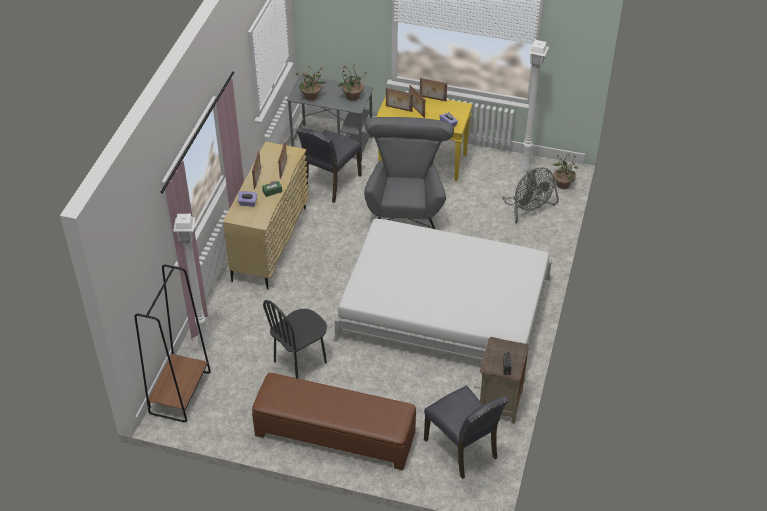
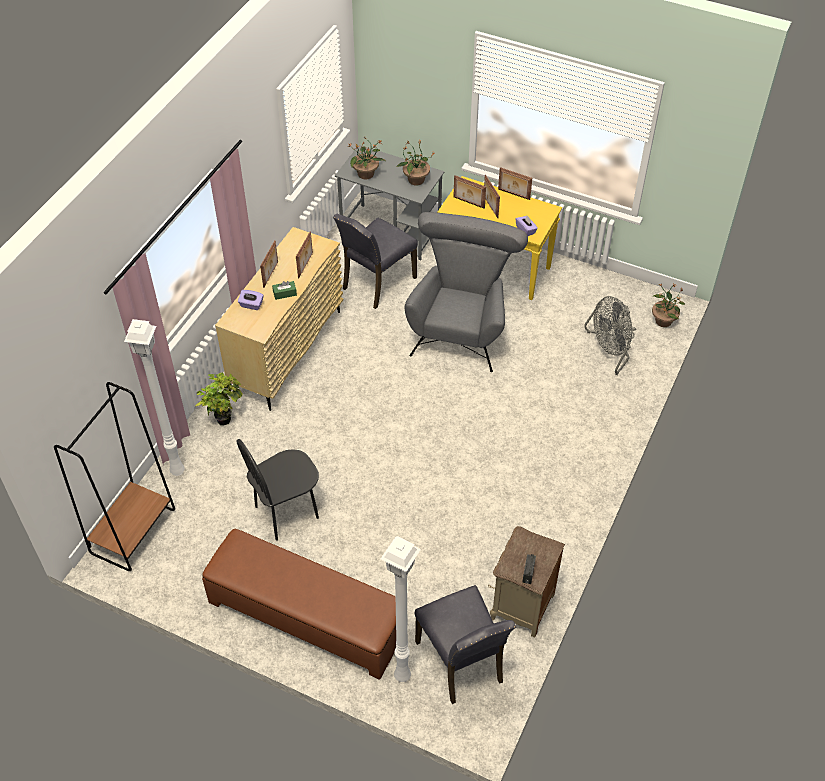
camera: 10 degrees right, 5 degrees up
(231, 299) = (224, 417): none -> potted plant
(444, 309) = (479, 467): white bed -> none
(526, 168) = (620, 294): white floor lamp -> white floor lamp (403, 675)
(527, 209) = (612, 347): grey fan -> grey fan turned 90 degrees clockwise

